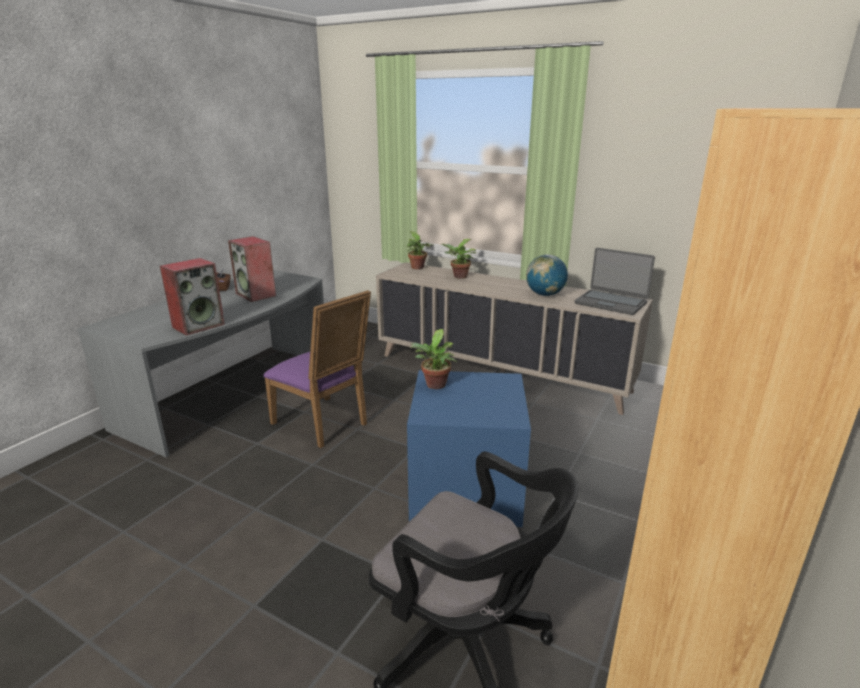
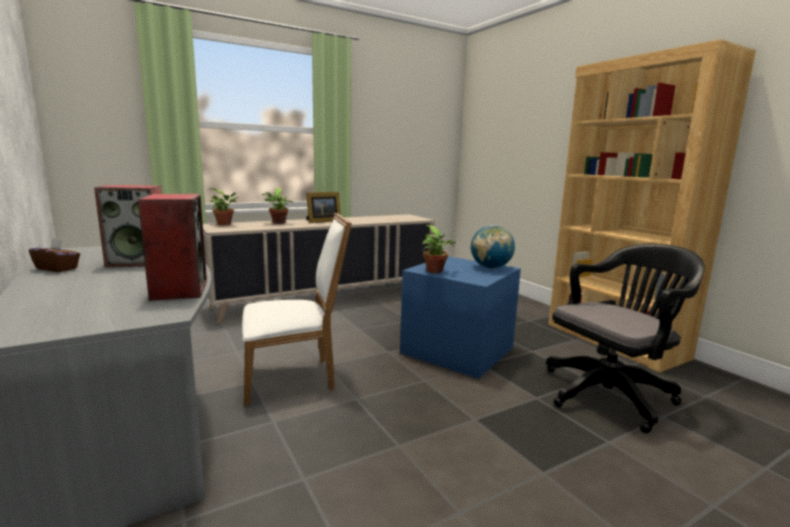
camera: 60 degrees left, 10 degrees down
(324, 424) = (294, 377): purple chair -> white chair
(501, 285) = (322, 221): none -> picture frame
(545, 295) = (362, 220): globe -> globe (490, 268)
(611, 303) = (401, 217): laptop -> none

